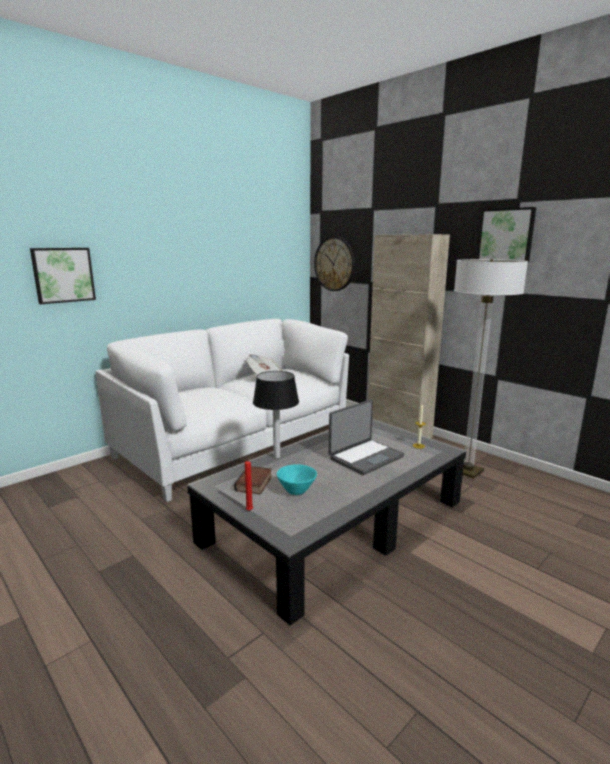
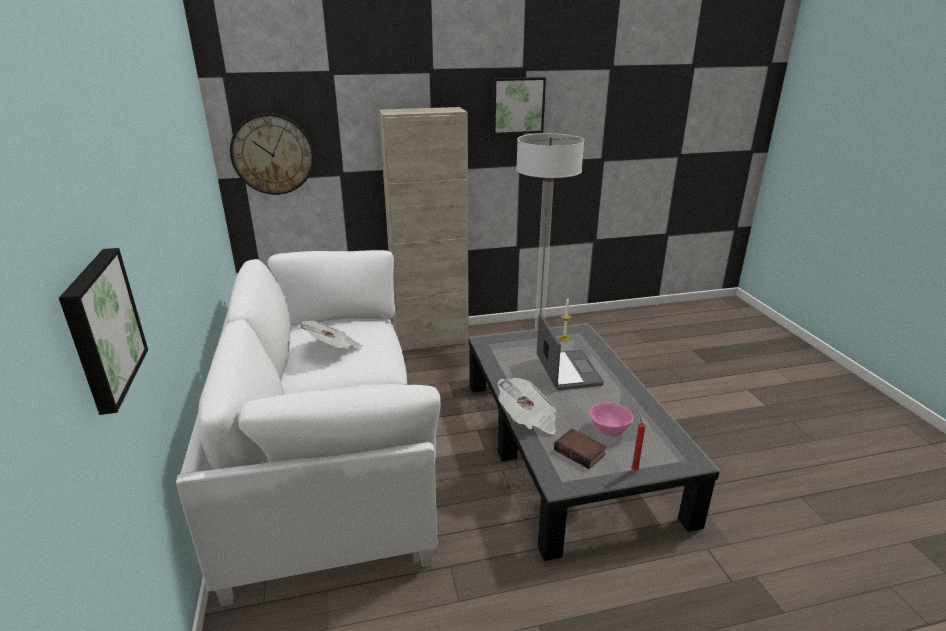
camera: 60 degrees left, 10 degrees up
(277, 457) = (528, 419): table lamp -> newspaper
(298, 490) = (609, 429): turquoise bowl -> pink bowl

